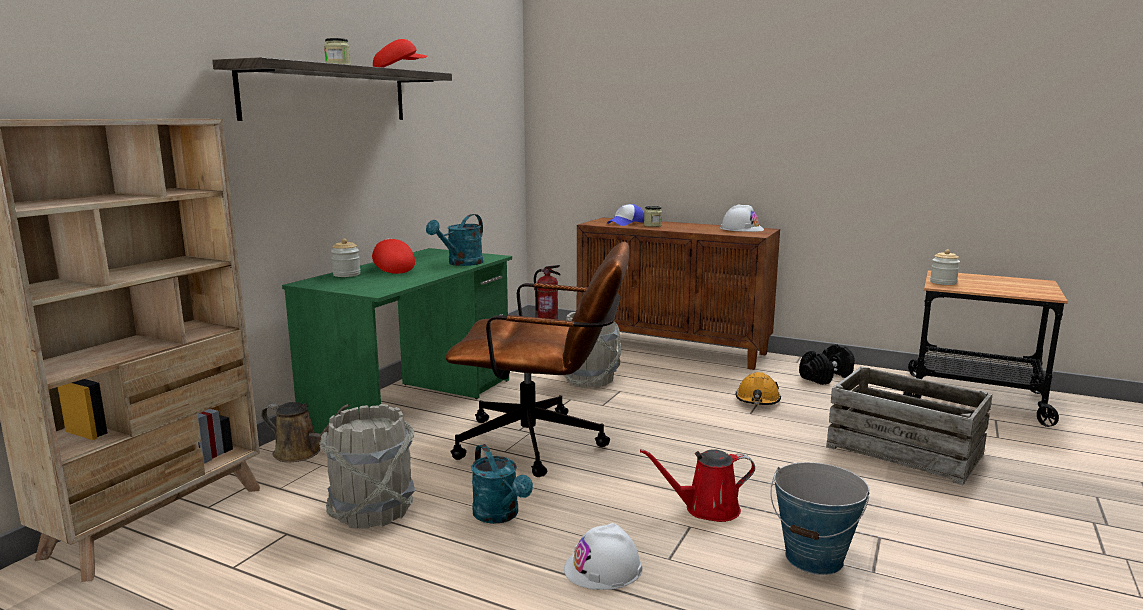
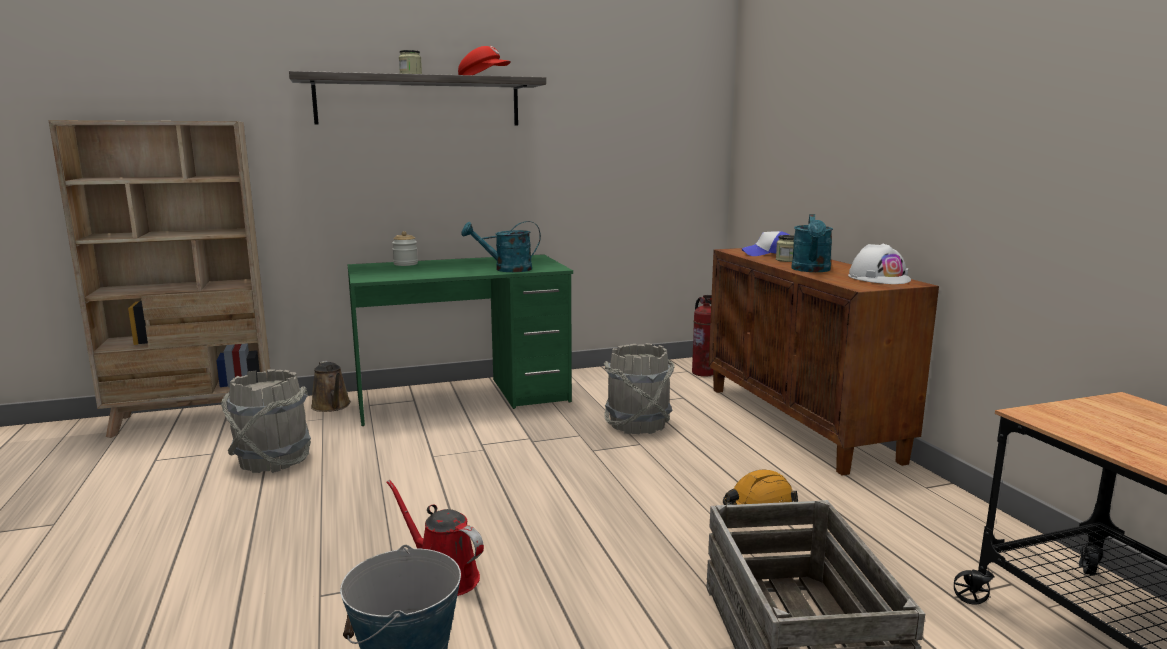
camera: 45 degrees right, 0 degrees up
(392, 269) = (447, 265): red cap -> none
(500, 515) = (317, 500): turquoise watering can -> turquoise watering can (811, 270)
(544, 444) = (469, 463): brown office chair -> none
(603, 568) = (271, 573): white hard hat -> none
(826, 377) = (922, 518): black dumbbell -> none
(943, 282) = (1066, 412): jar -> none

